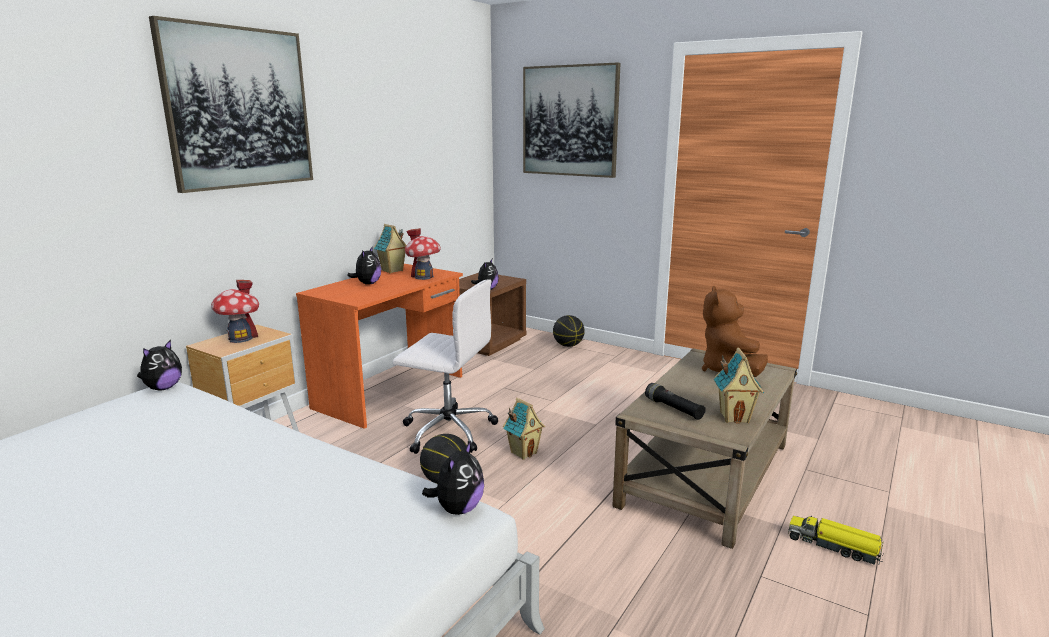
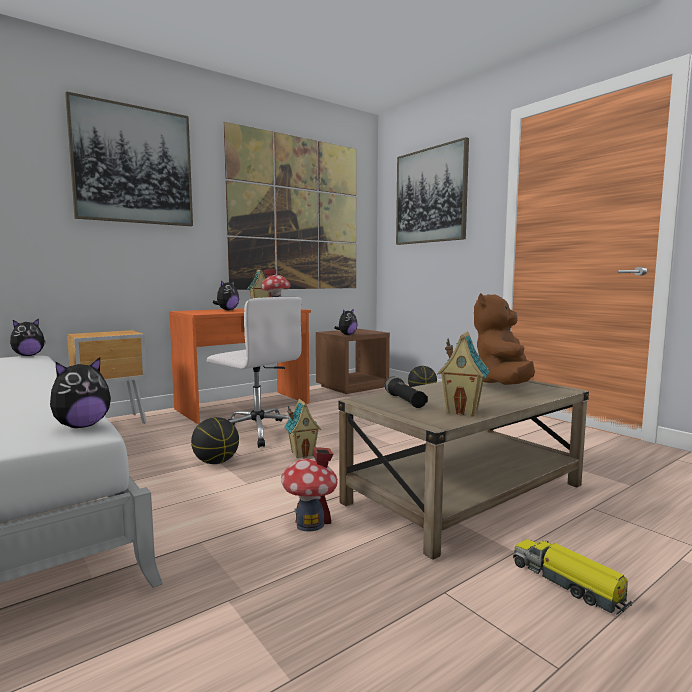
camera: 20 degrees right, 10 degrees down
(240, 338) = (106, 333): toy house -> toy house (310, 523)
(415, 145) = (296, 214): none -> picture

